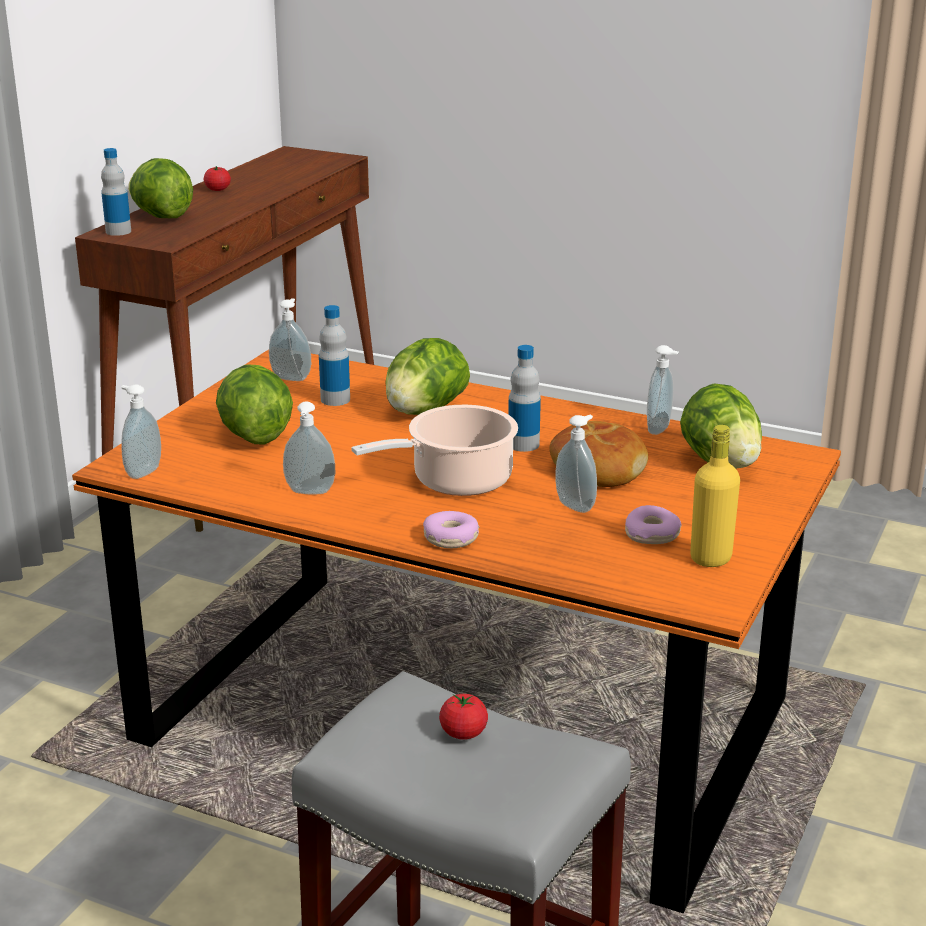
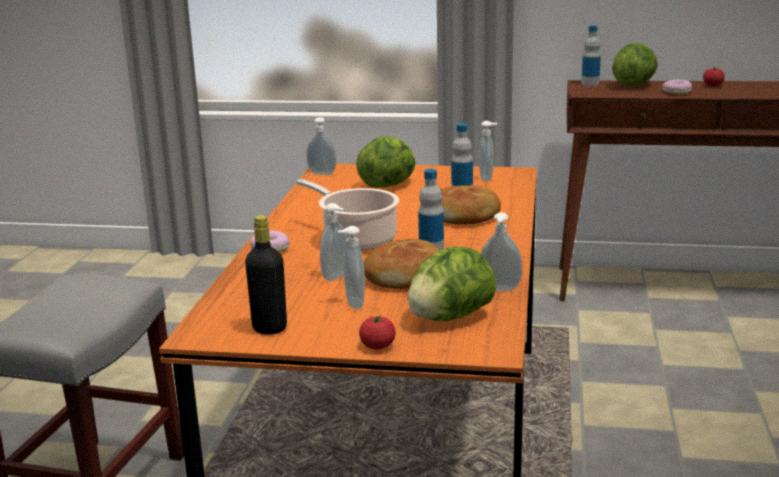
camera: 75 degrees right, 5 degrees down
(309, 492) = (317, 208): soap dispenser -> soap dispenser (353, 304)
(424, 411) = (465, 216): lettuce -> bread
(463, 733) = (83, 305): tomato -> tomato (377, 346)
(652, 534) = (301, 305): donut -> donut (676, 92)
(710, 558) = (269, 328): yellow bottle -> black bottle

